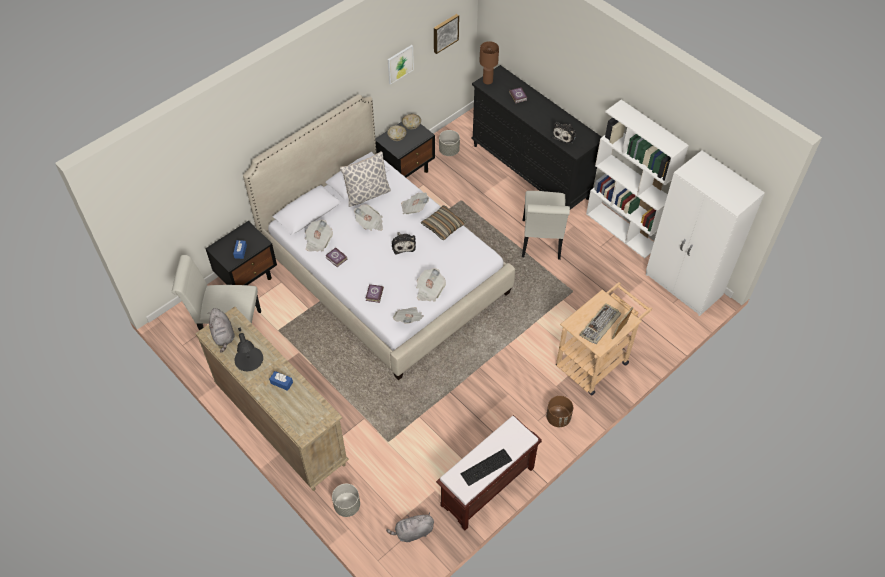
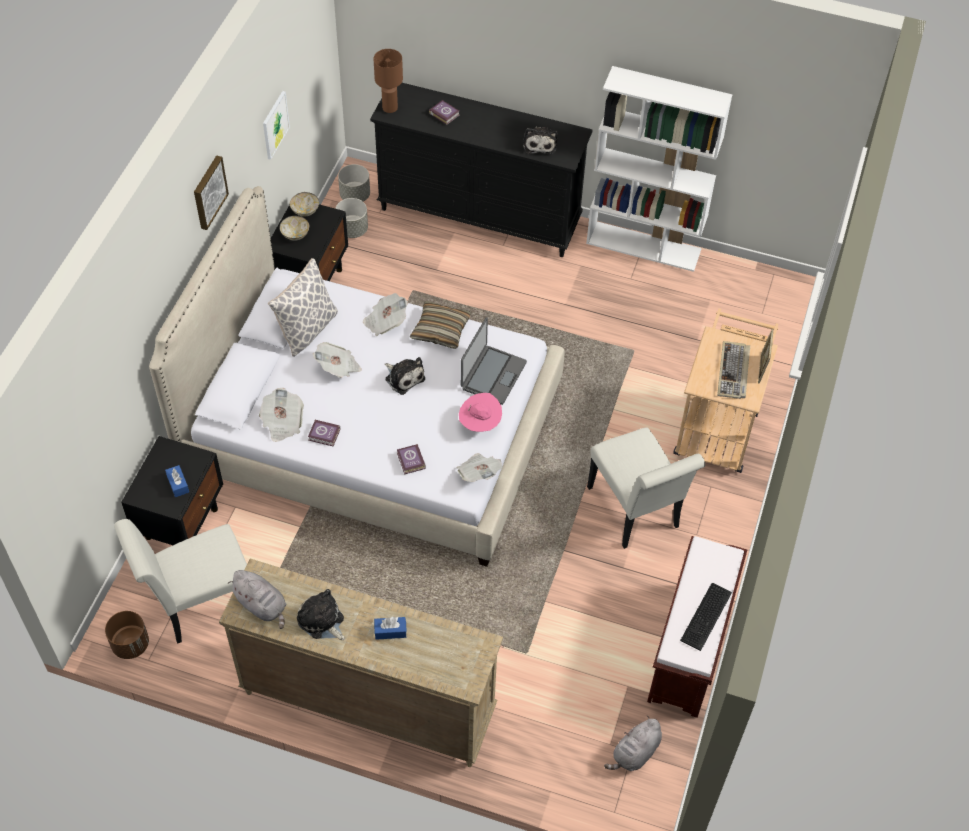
camera: 30 degrees left, 0 degrees up
(248, 359) = (322, 621): black table lamp -> plush toy
(347, 506) = (528, 763): grey planter -> grey planter (354, 195)
(429, 290) = (480, 423): newspaper -> pink hat
(445, 33) = (310, 59): picture -> picture (208, 192)
(456, 265) = (493, 375): none -> laptop
(541, 243) = (554, 304): white chair -> white chair (636, 512)
(558, 417) = (718, 519): brown planter -> brown planter (130, 644)
(683, 286) = (761, 286): white wardrobe -> none

